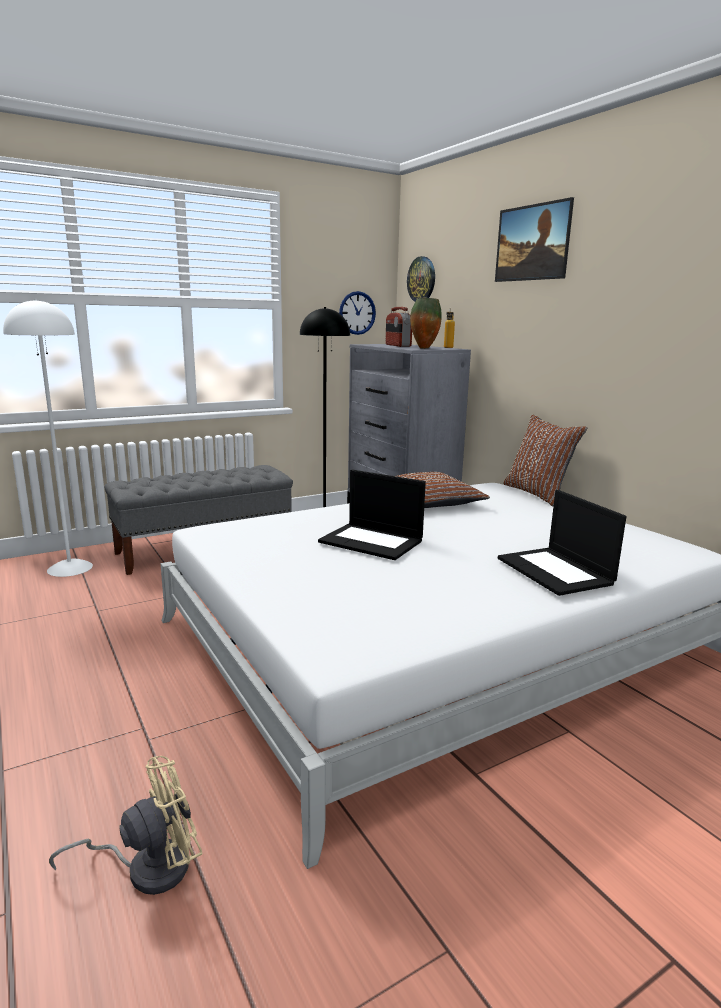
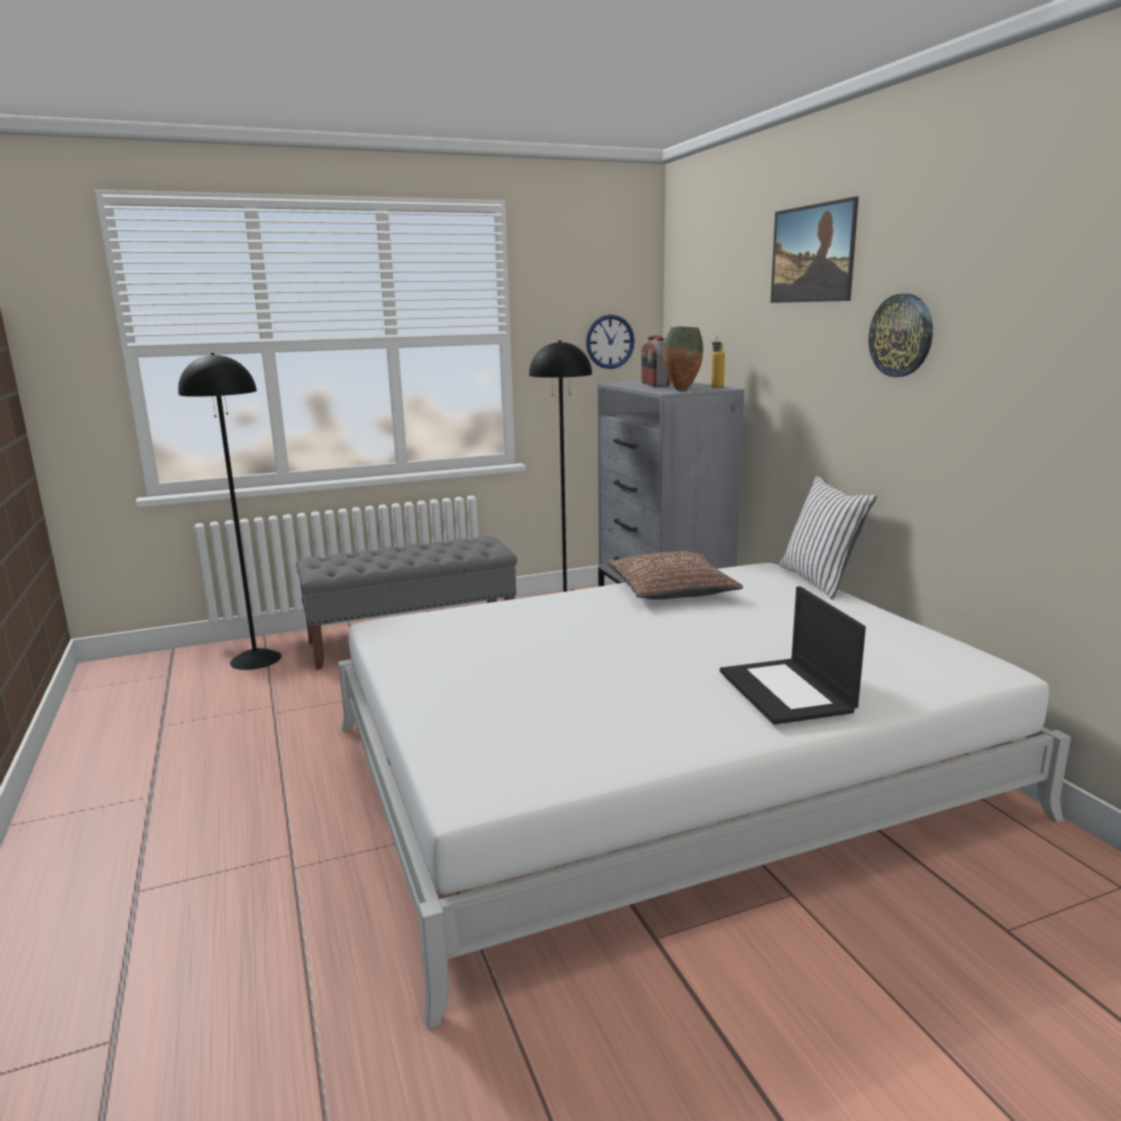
camera: 10 degrees right, 0 degrees up
(69, 568) = (255, 659): white floor lamp -> black floor lamp
(148, 867) = (260, 1009): beige fan -> none
(372, 541) = (573, 644): laptop -> none
(421, 279) = (690, 297): wall clock -> wall clock (901, 335)
(538, 494) = (820, 580): brown pillow -> white pillow

